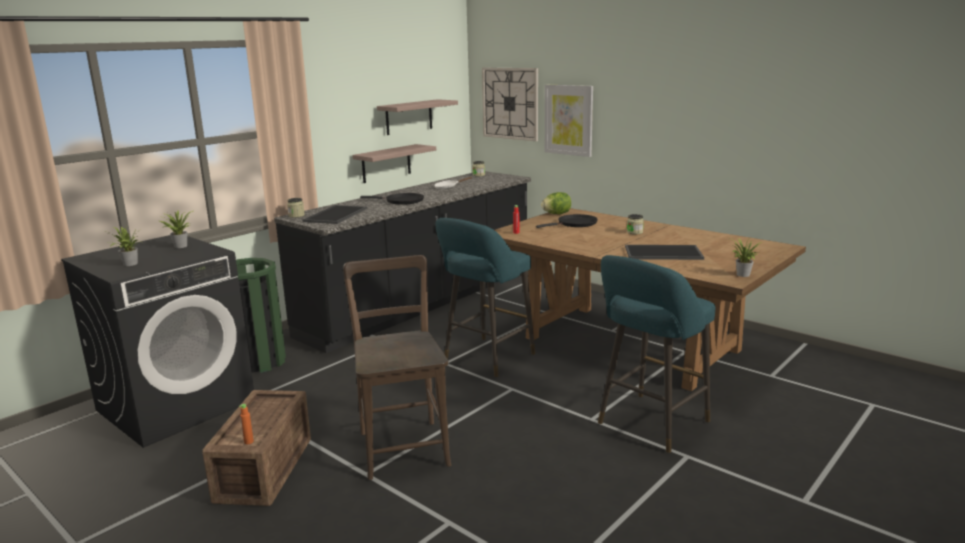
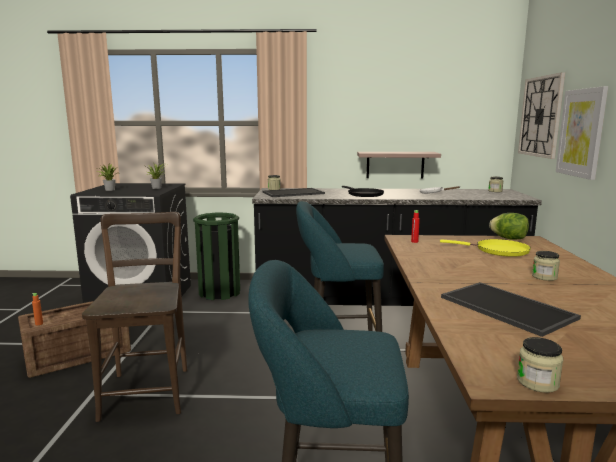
camera: 50 degrees right, 5 degrees down
(403, 445) = (147, 389): brown chair -> brown chair turned 45 degrees counterclockwise
(409, 117) = (429, 125): shelf -> none
(575, 224) = (498, 251): black frying pan -> yellow frying pan
(742, 275) = (537, 382): potted plant -> jar

